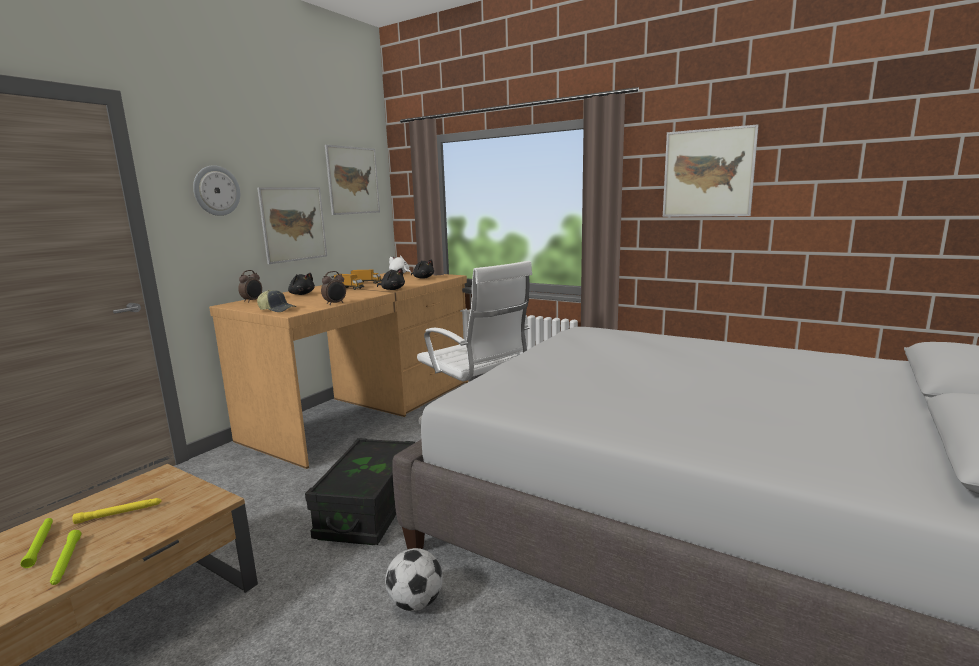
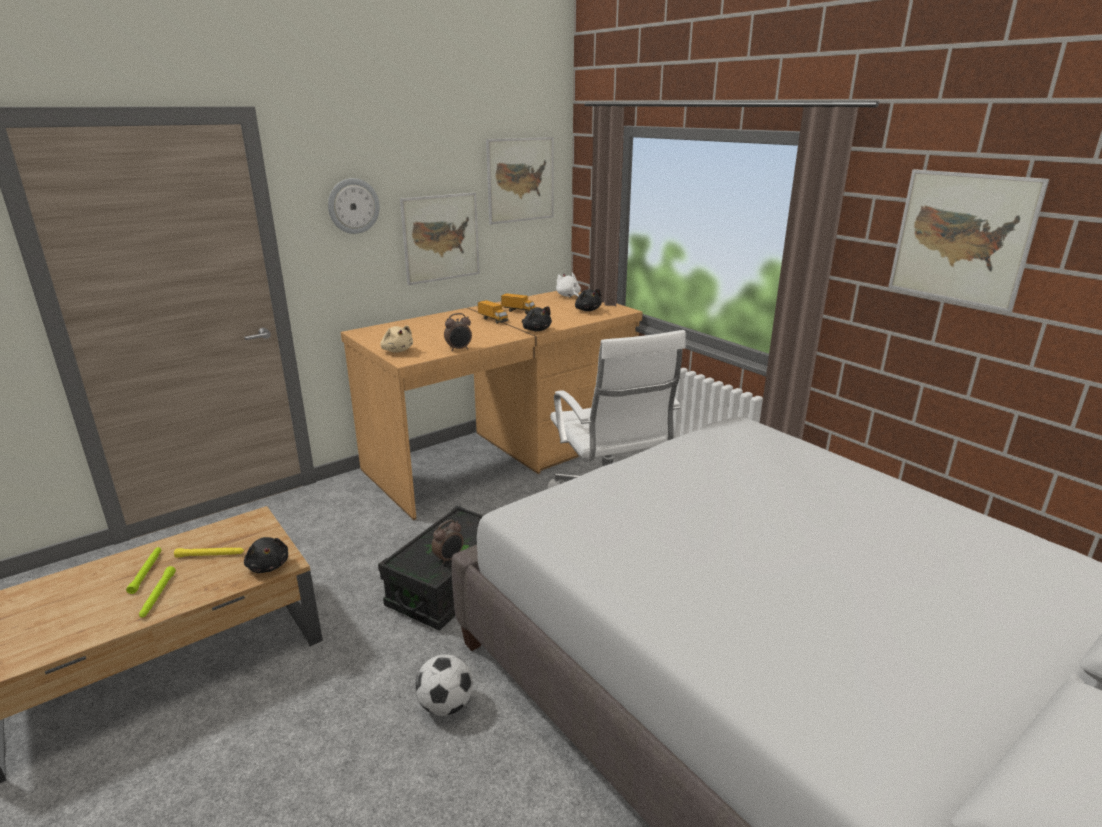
camera: 20 degrees right, 10 degrees up
(252, 301) = (384, 328): alarm clock -> alarm clock (449, 558)
(277, 309) = (397, 350): cap -> beige plush toy
(301, 294) = (438, 323): black plush toy -> black plush toy (268, 566)

